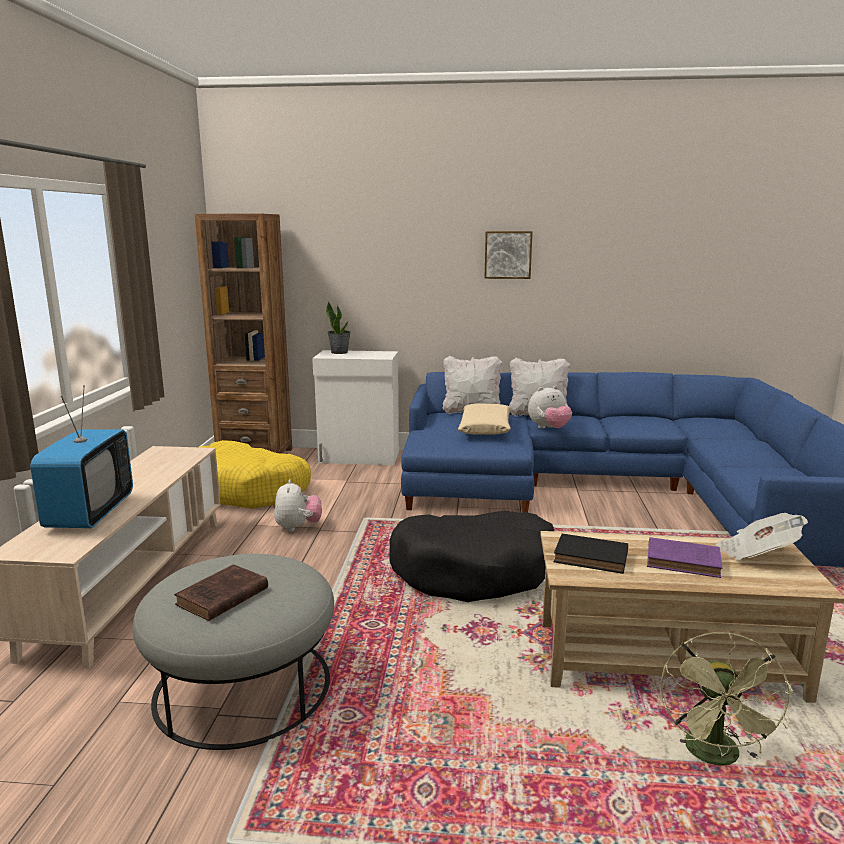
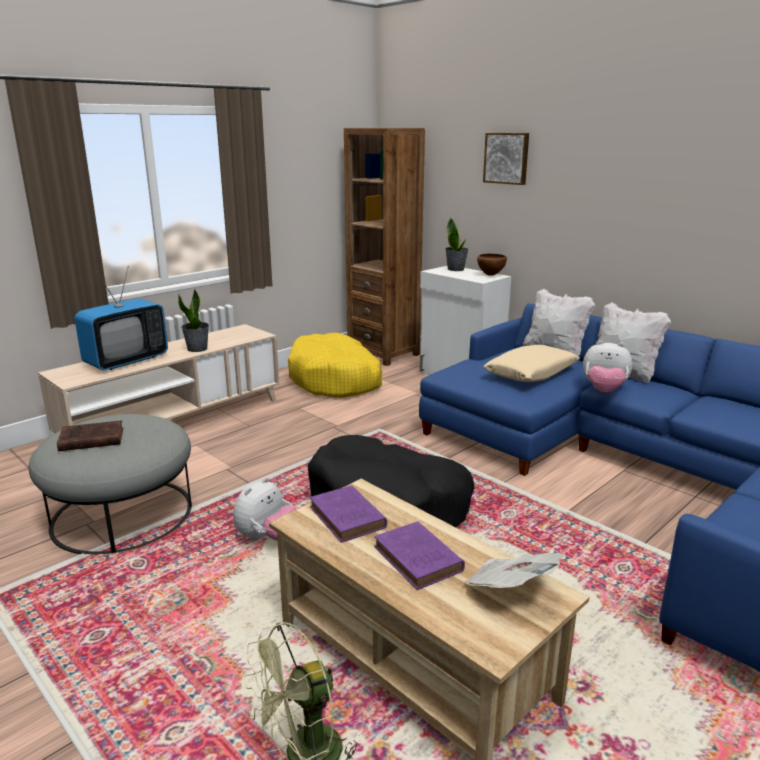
camera: 40 degrees right, 5 degrees up
(155, 480) = (197, 349): none -> potted plant
(298, 527) = (322, 420): plush toy -> plush toy (267, 538)
(380, 352) = (490, 275): none -> brown bowl
(508, 255) = (634, 179): picture -> picture (507, 158)
(593, 558) = (348, 518): black book -> purple book

